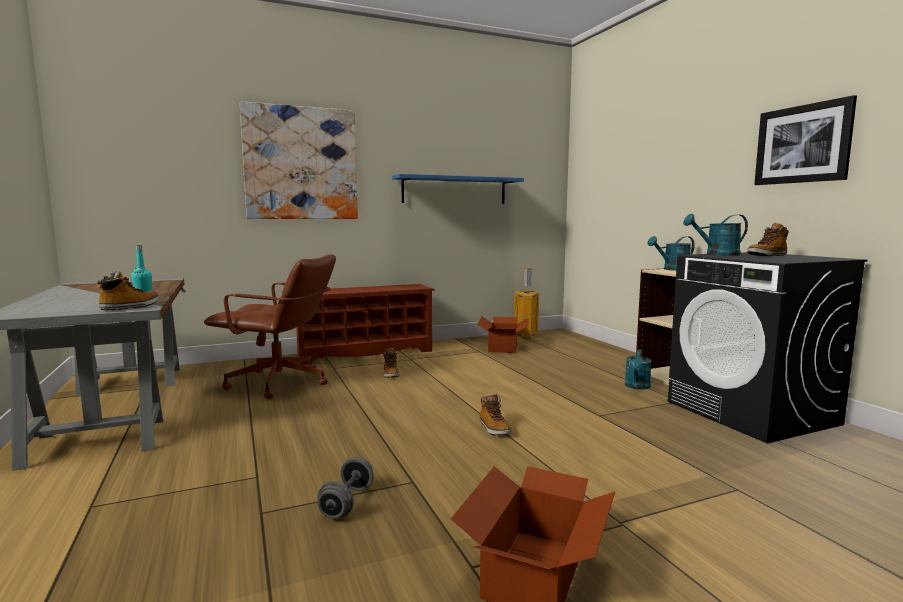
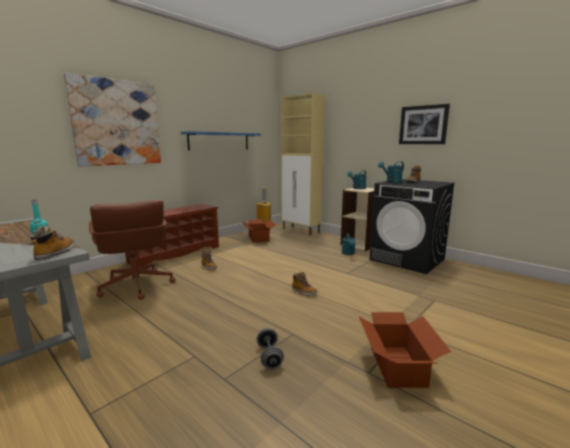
camera: 25 degrees left, 5 degrees up
(279, 383) = (136, 286): brown office chair -> brown office chair turned 75 degrees clockwise
(586, 343) = (301, 230): none -> beige cabinet

